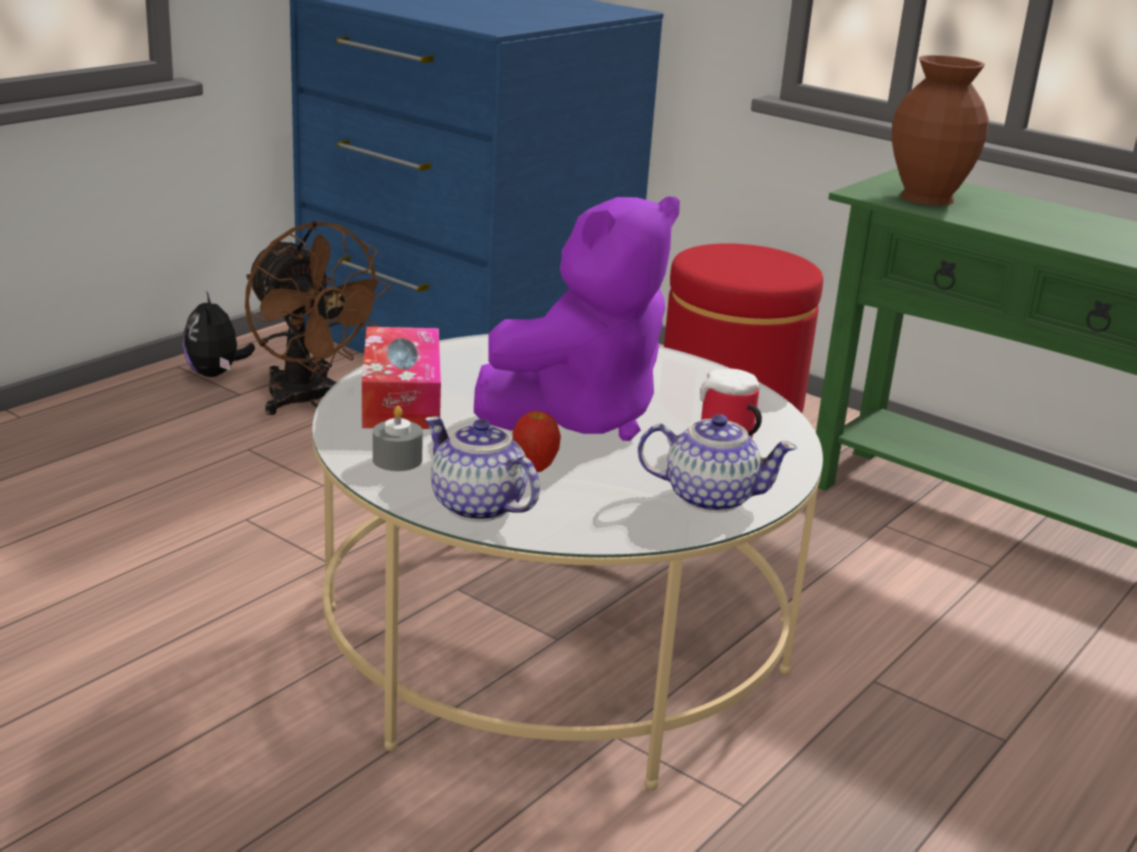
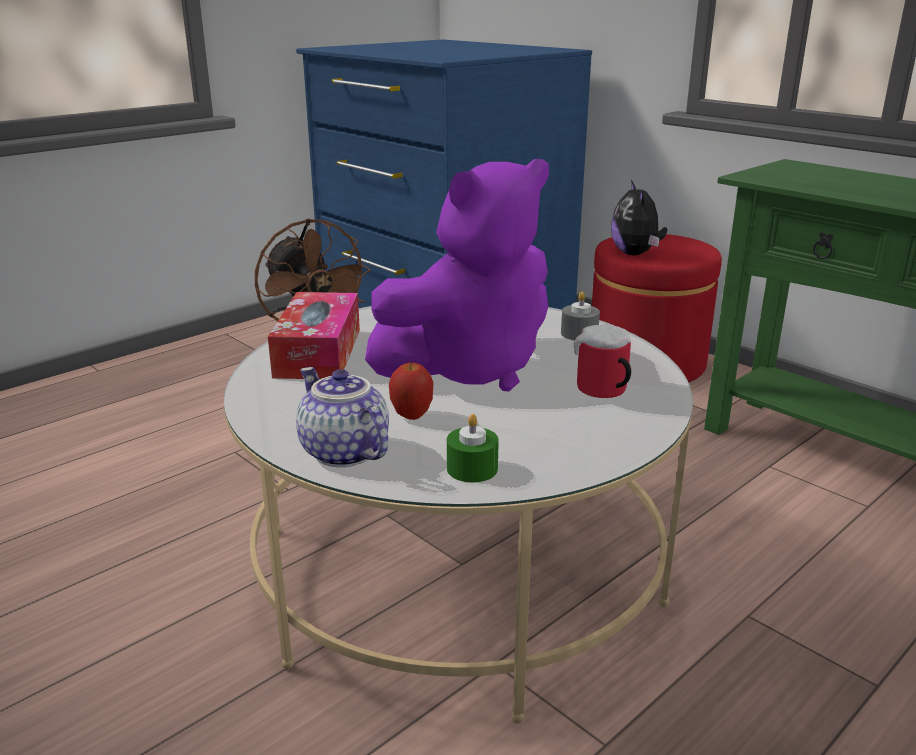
camera: 10 degrees right, 0 degrees up
(216, 374) = (251, 339): plush toy -> plush toy (635, 254)
(397, 459) = (290, 407): grey candle -> grey candle (579, 333)
(615, 520) = (472, 468): none -> green candle
(709, 497) = (571, 446): teapot -> none
(929, 198) = (809, 179): brown vase -> none

